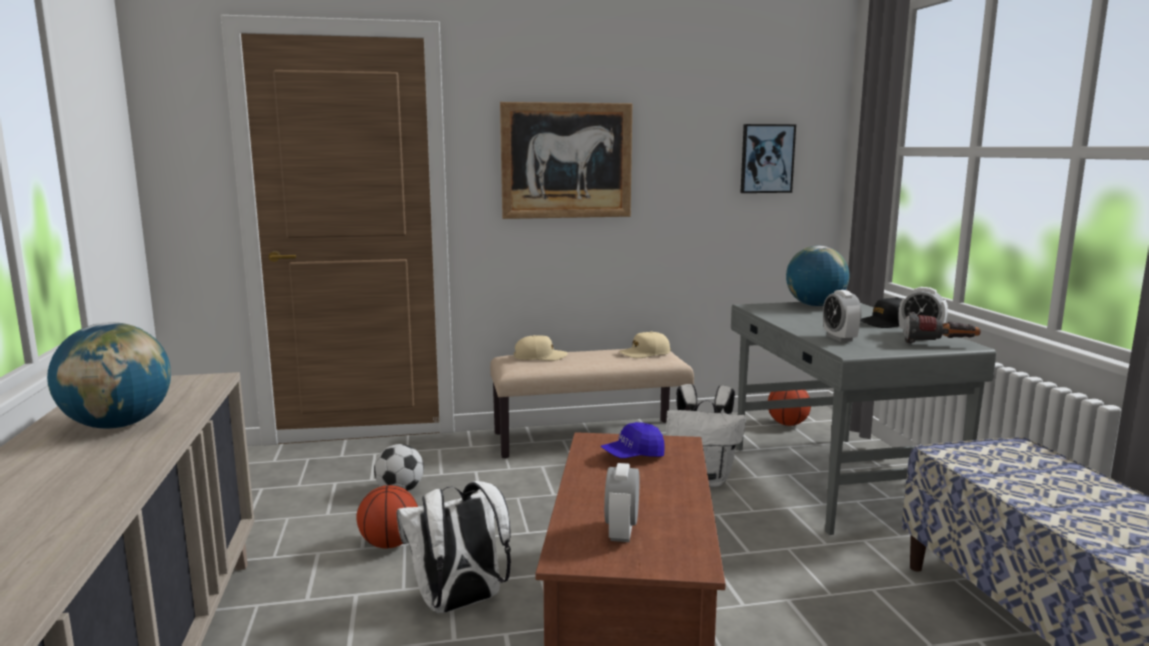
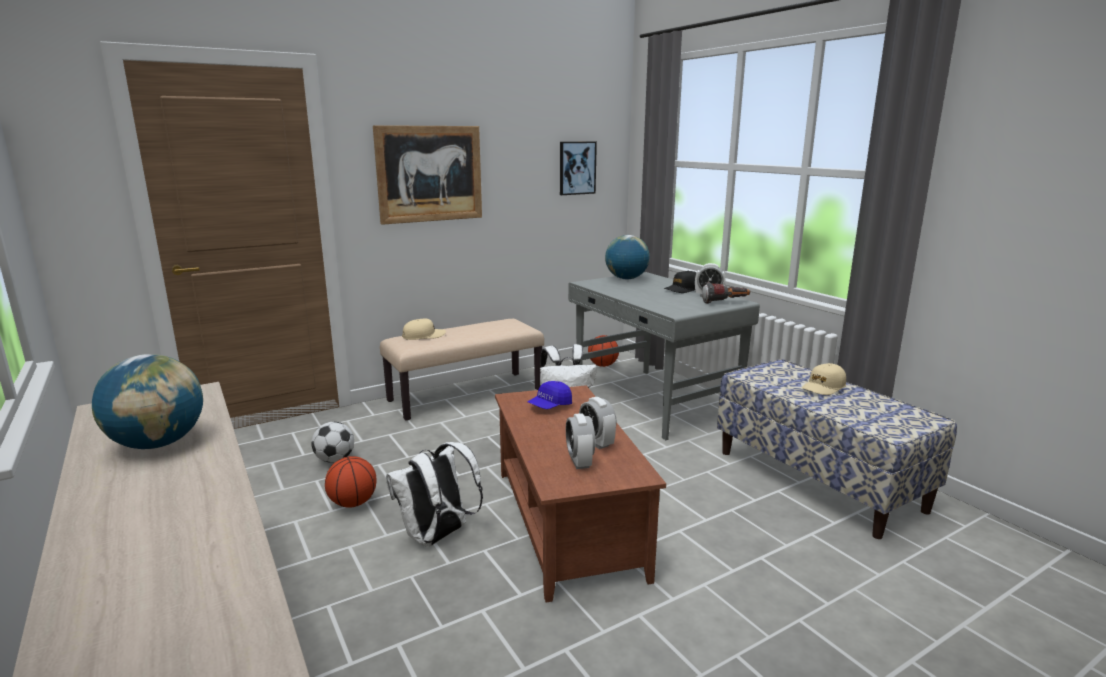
camera: 20 degrees left, 5 degrees up
(645, 353) = (503, 325): beige cap -> beige cap (823, 387)
(839, 338) = (662, 304): alarm clock -> alarm clock (596, 442)

